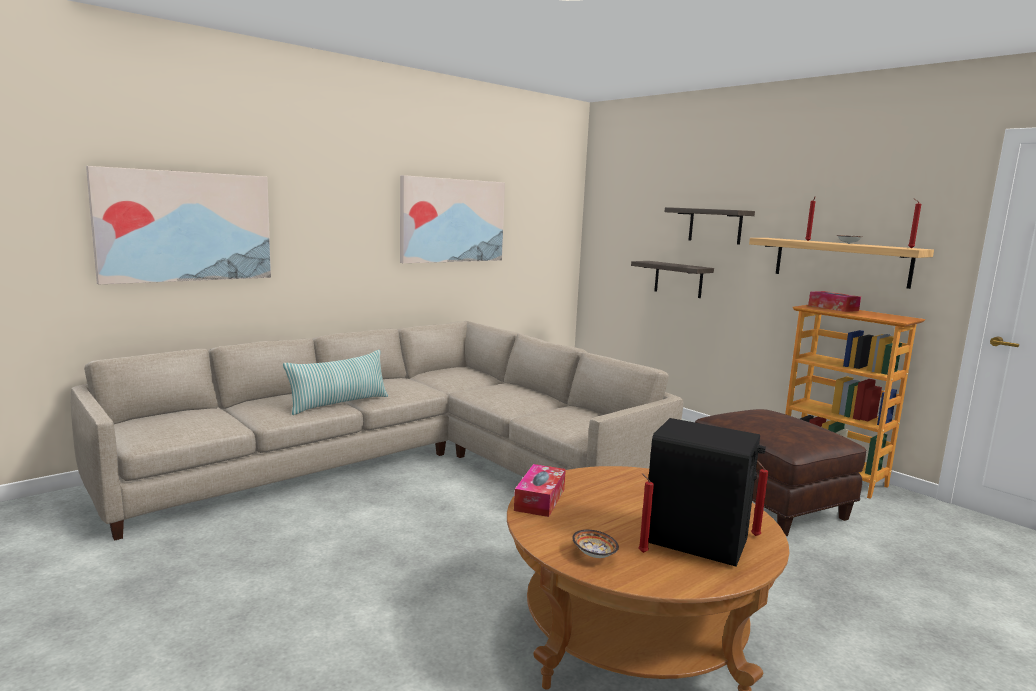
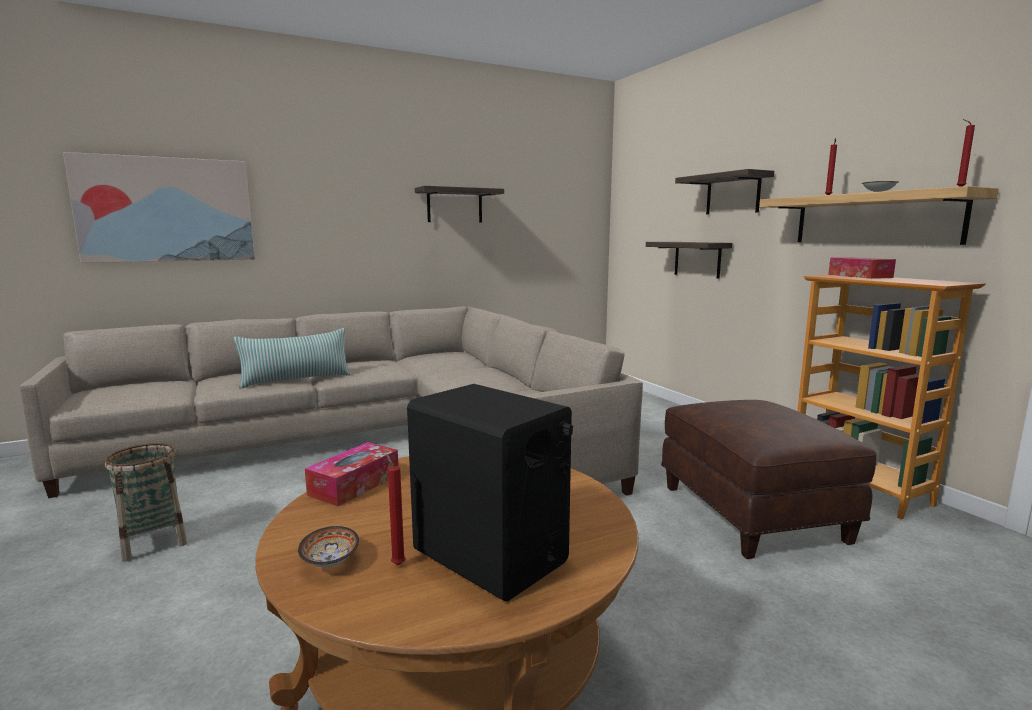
camera: 15 degrees right, 0 degrees up
(280, 570) = (153, 542): none -> basket
(452, 220) = (454, 205): picture -> shelf
(754, 535) = (583, 556): red candle -> none

